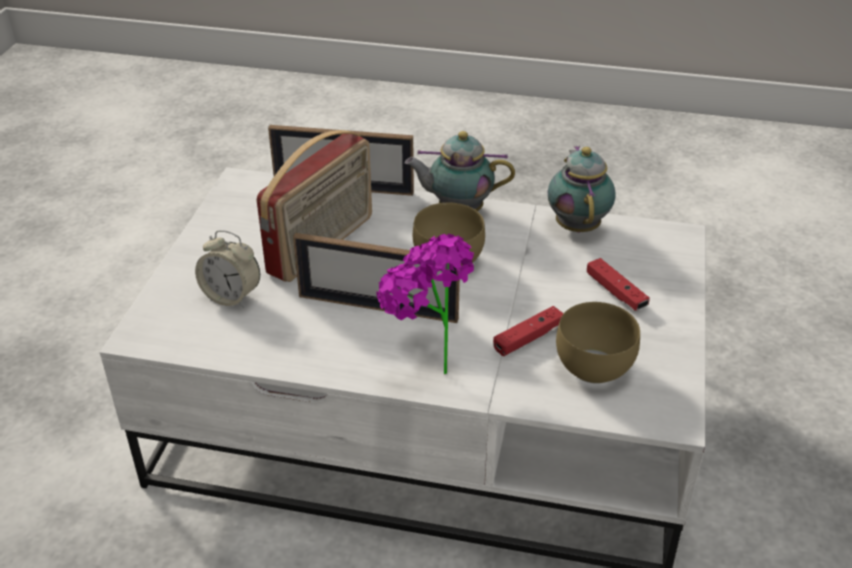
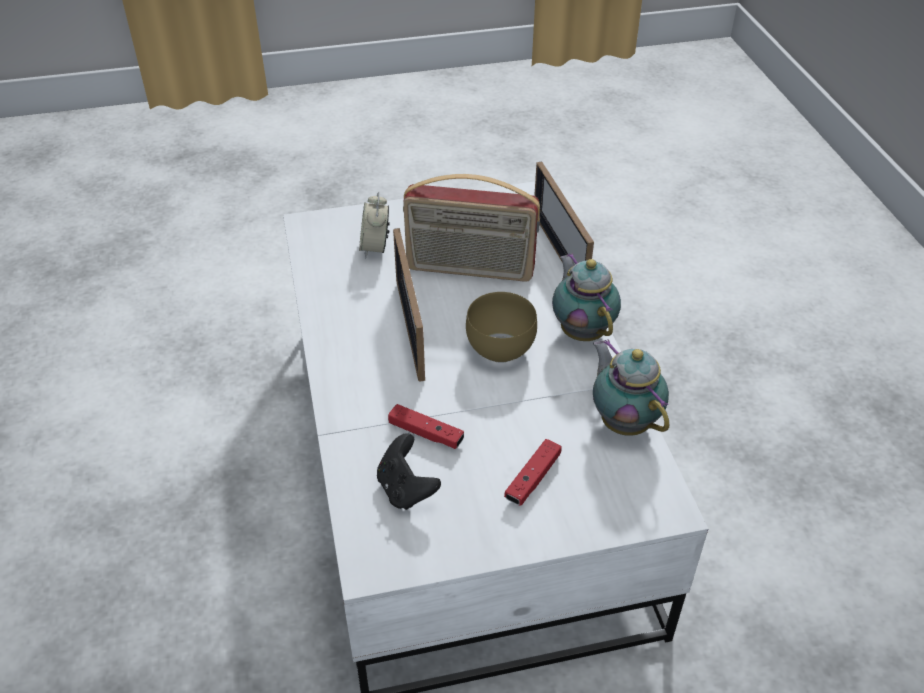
camera: 65 degrees right, 5 degrees up
(424, 369) = (349, 380): potted plant -> none
(577, 225) = (623, 421): teapot -> teapot turned 90 degrees counterclockwise
(591, 370) = (406, 489): brown bowl -> black game controller

